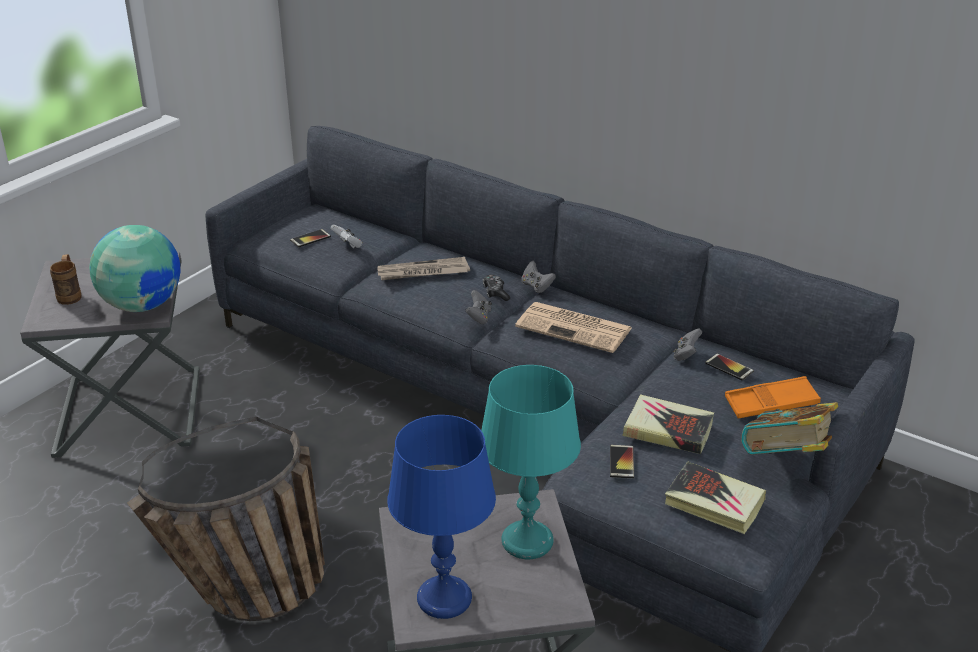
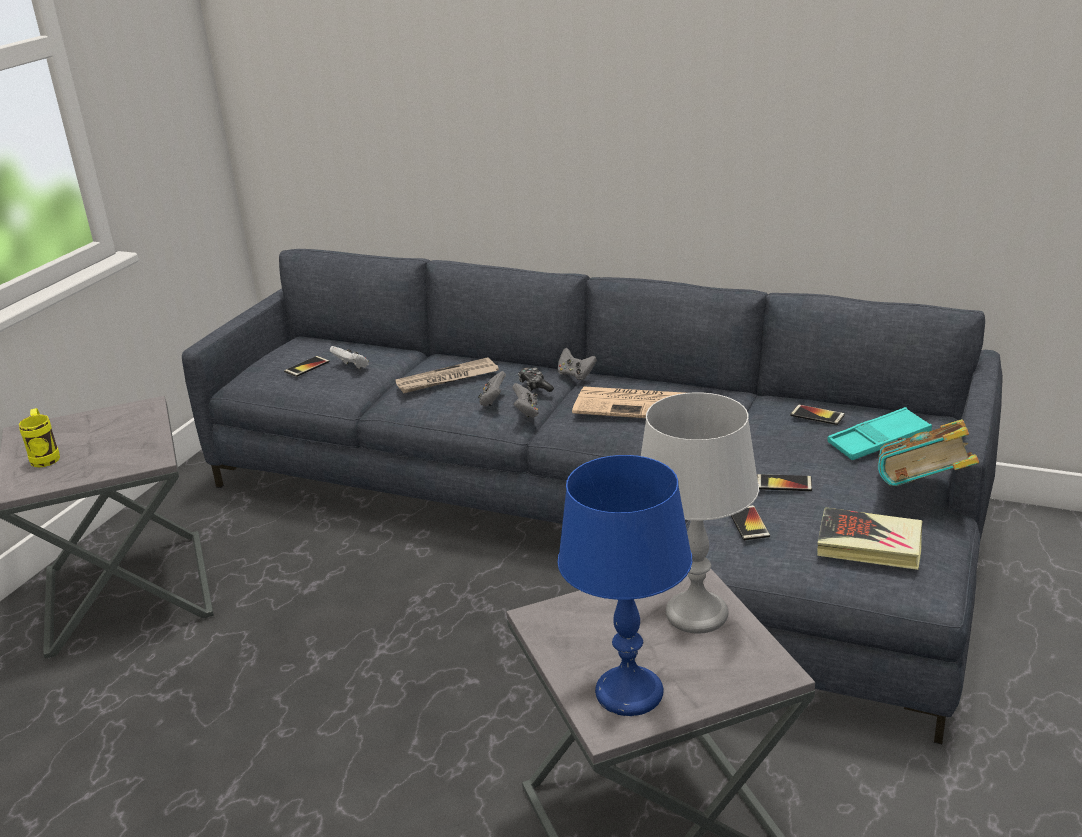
camera: 10 degrees left, 5 degrees down
(70, 295) = (46, 456): brown mug -> yellow mug
(142, 305) = (138, 453): globe -> none
(245, 601) = (334, 773): basket -> none
(526, 542) = (696, 615): turquoise table lamp -> grey table lamp
(668, 430) = (784, 483): book -> phone
(686, 355) = (765, 412): grey game controller -> grey game controller (493, 400)
(771, 403) = (878, 441): orange tray -> turquoise tray

